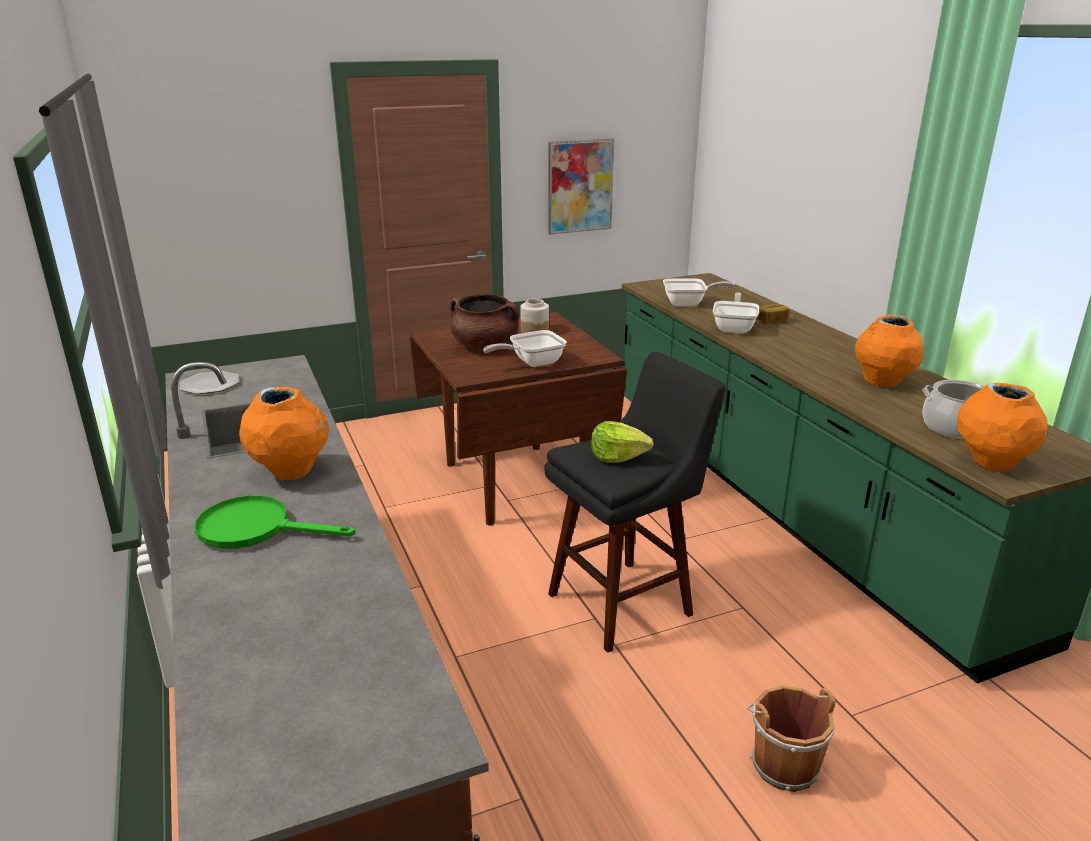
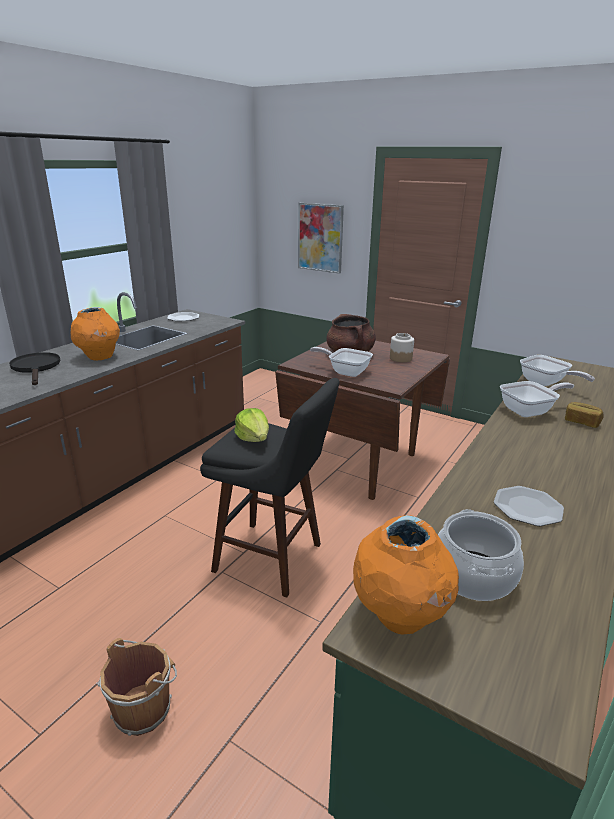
camera: 55 degrees right, 0 degrees up
(256, 528) = (36, 368): green frying pan -> black frying pan
(580, 186) = (560, 265): picture -> picture (320, 238)
(882, 383) = (527, 507): orange vase -> plate

